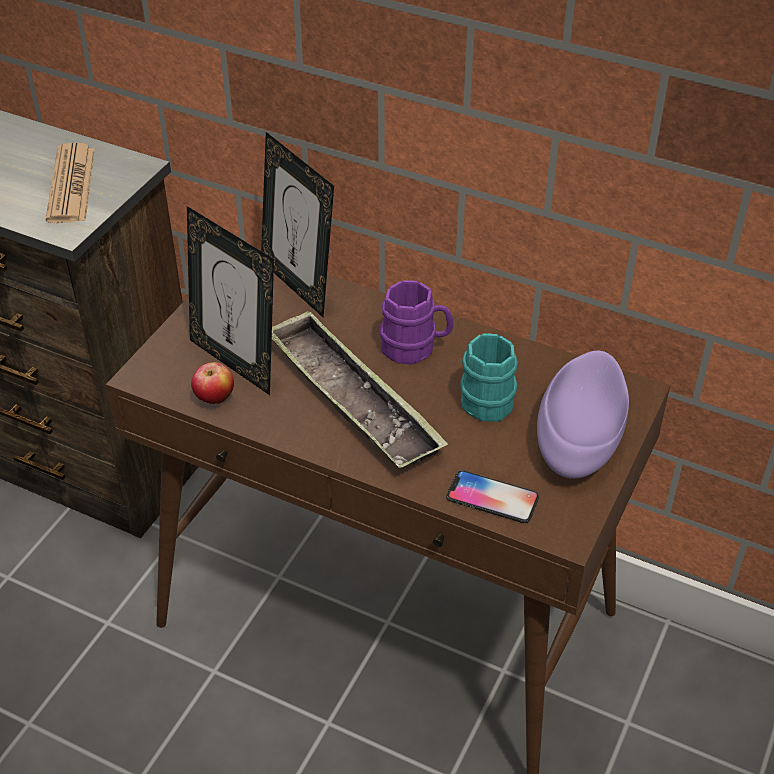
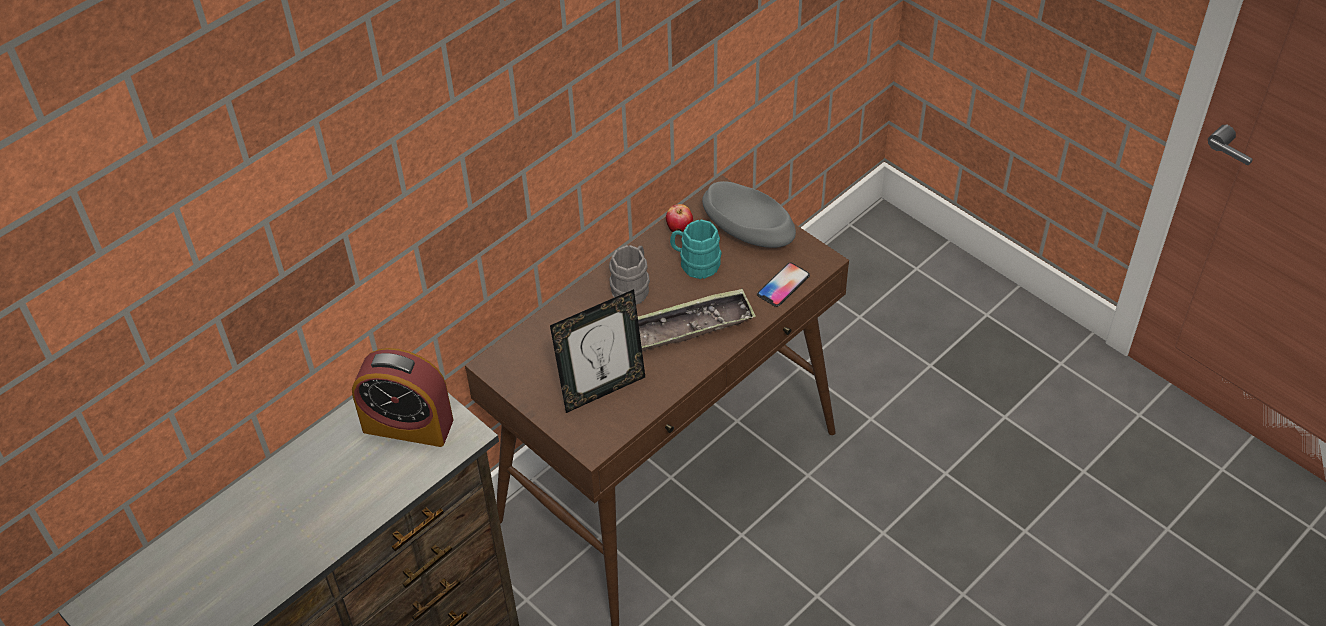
camera: 70 degrees left, 5 degrees up
(71, 185) = (408, 425): newspaper -> alarm clock
(215, 400) = (637, 408): apple -> apple (679, 229)
(298, 285) = (533, 337): picture frame -> none
(415, 348) = (632, 287): purple mug -> grey mug
(579, 435) = (747, 230): purple bowl -> grey bowl

